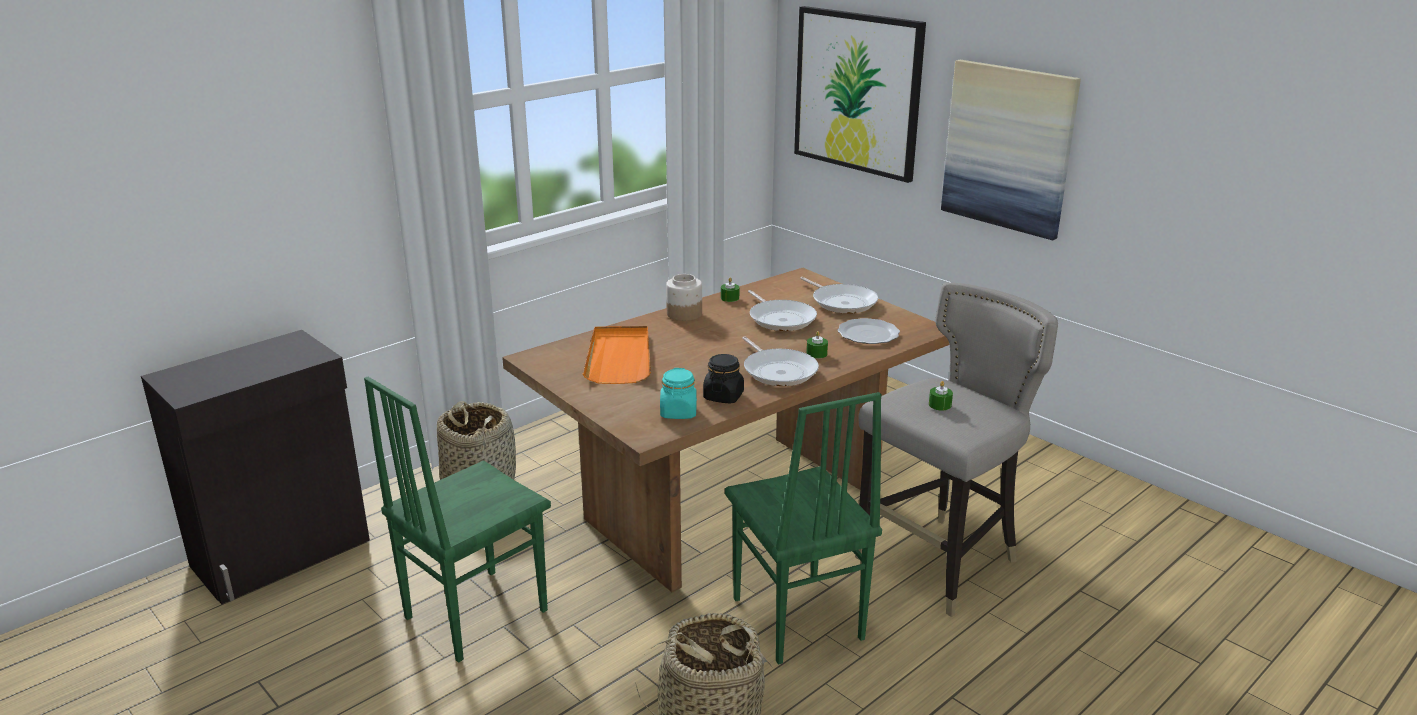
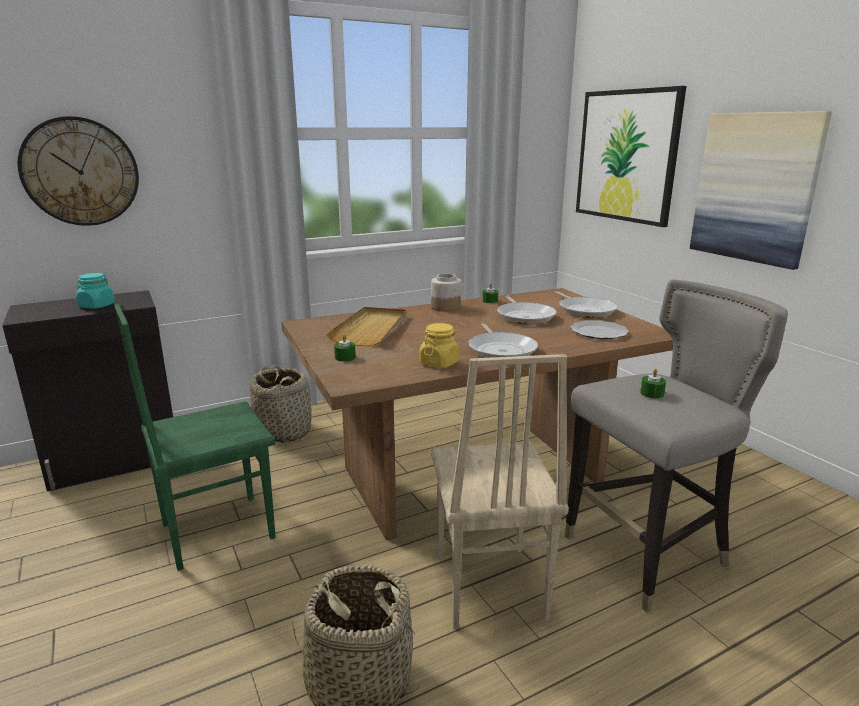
camera: 15 degrees right, 5 degrees down
(215, 192) = (80, 172): none -> wall clock
(619, 358) = (371, 329): orange tray -> beige tray
(678, 412) = (390, 370): turquoise jar -> turquoise jar (97, 306)
(723, 396) = (439, 363): black jar -> yellow jar
(795, 620) = (487, 586): green chair -> beige chair
(816, 354) = (543, 341): green candle -> green candle (345, 357)

